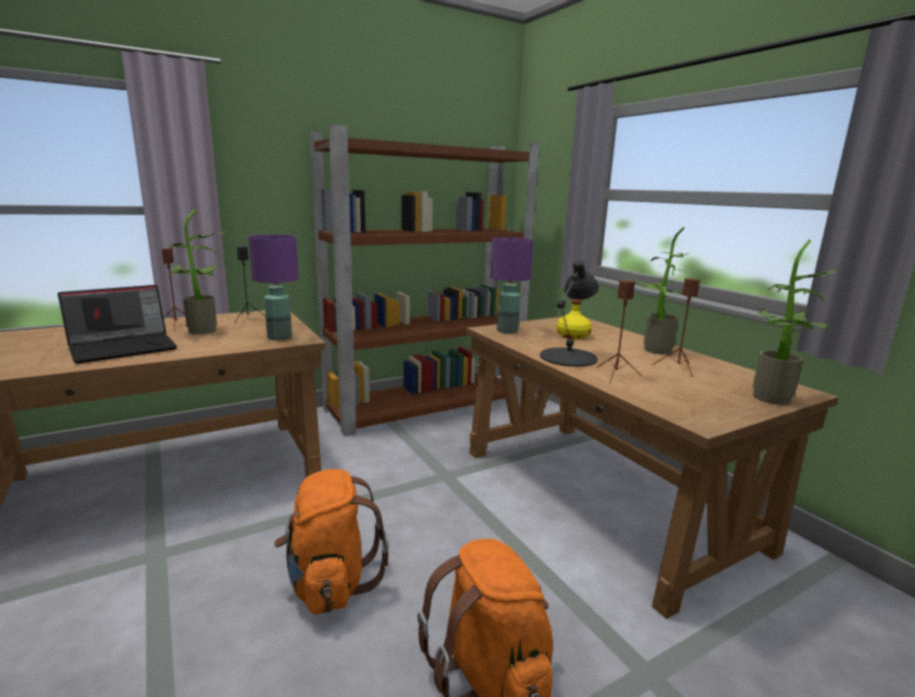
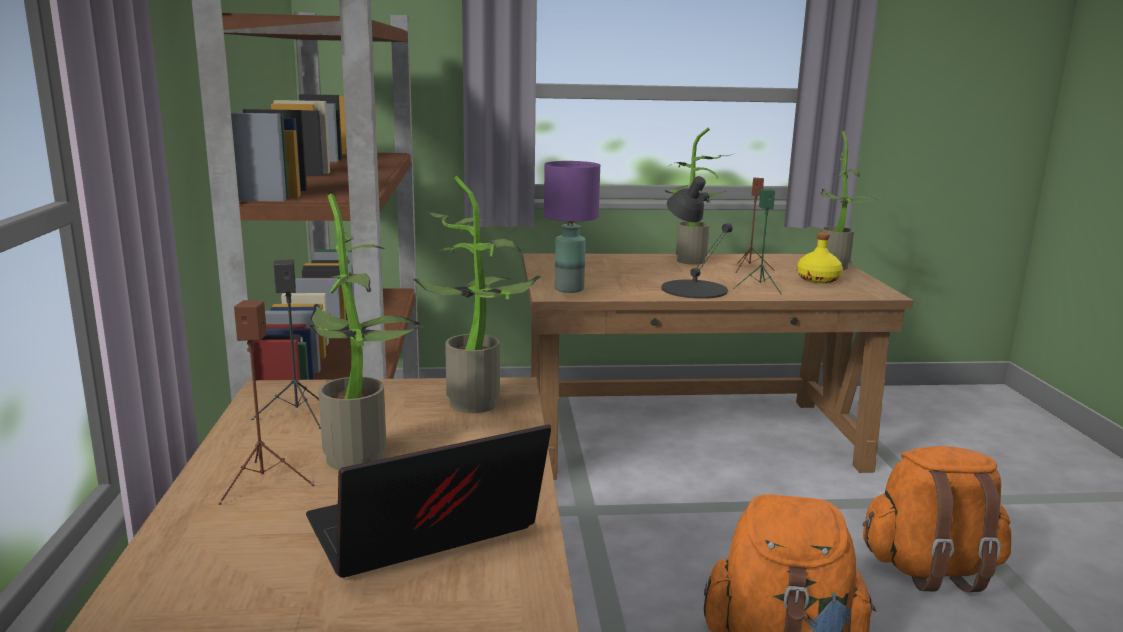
camera: 65 degrees left, 0 degrees up
(125, 347) = (422, 534): laptop -> laptop turned 105 degrees counterclockwise
(280, 337) = (479, 401): purple table lamp -> potted plant
(572, 336) = (615, 272): yellow bottle -> yellow bottle (818, 279)
(616, 375) = (759, 287): brown speaker -> green speaker

